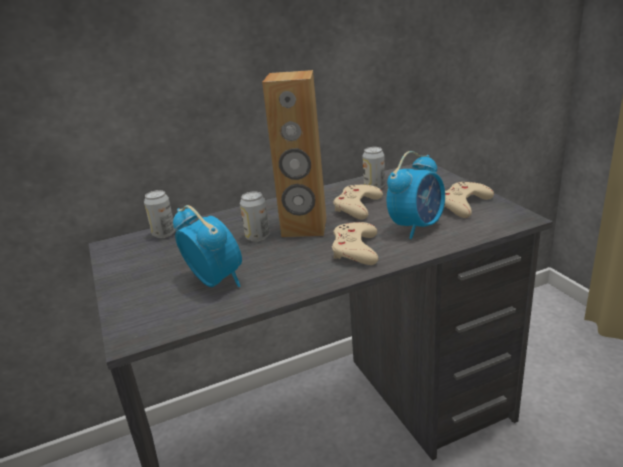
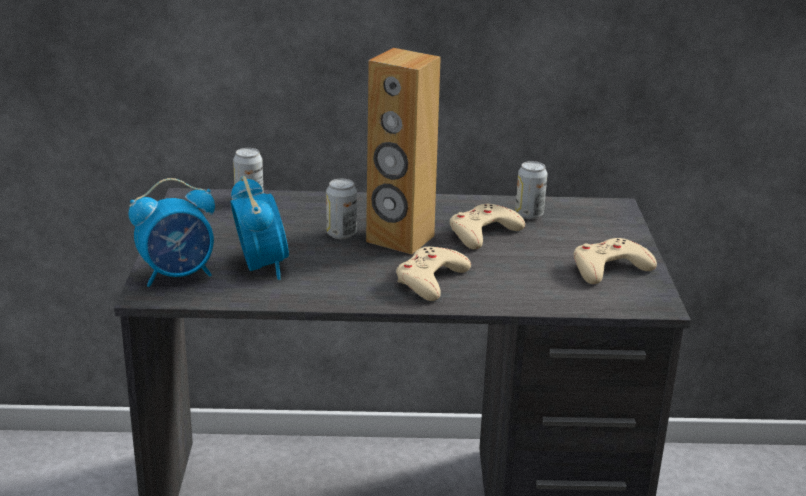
camera: 20 degrees right, 0 degrees up
(417, 227) = (524, 277): alarm clock -> alarm clock (178, 275)

